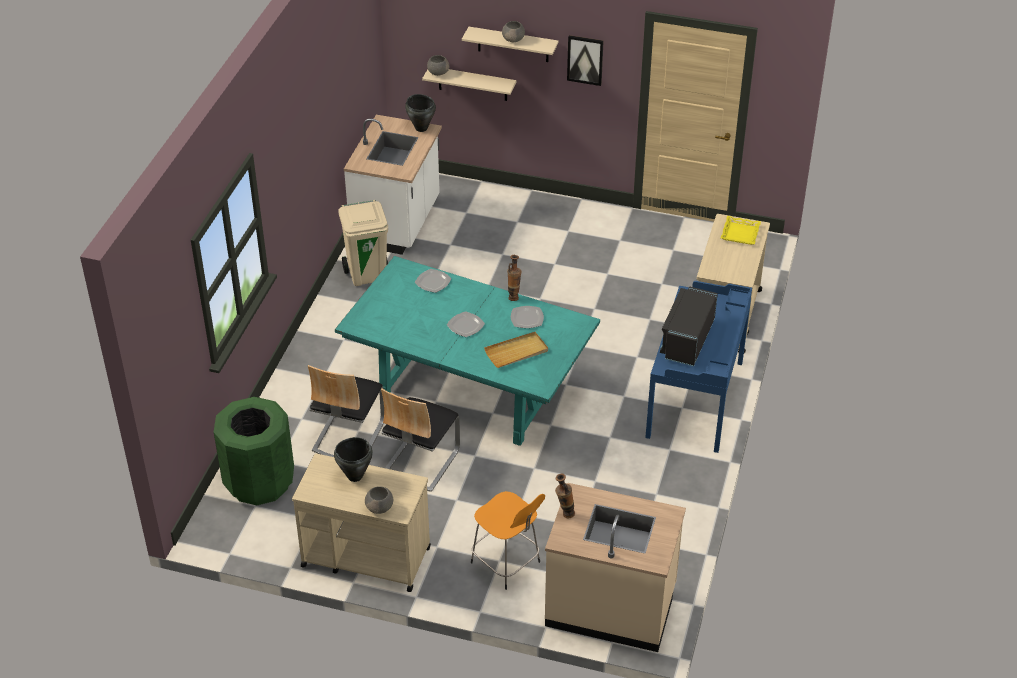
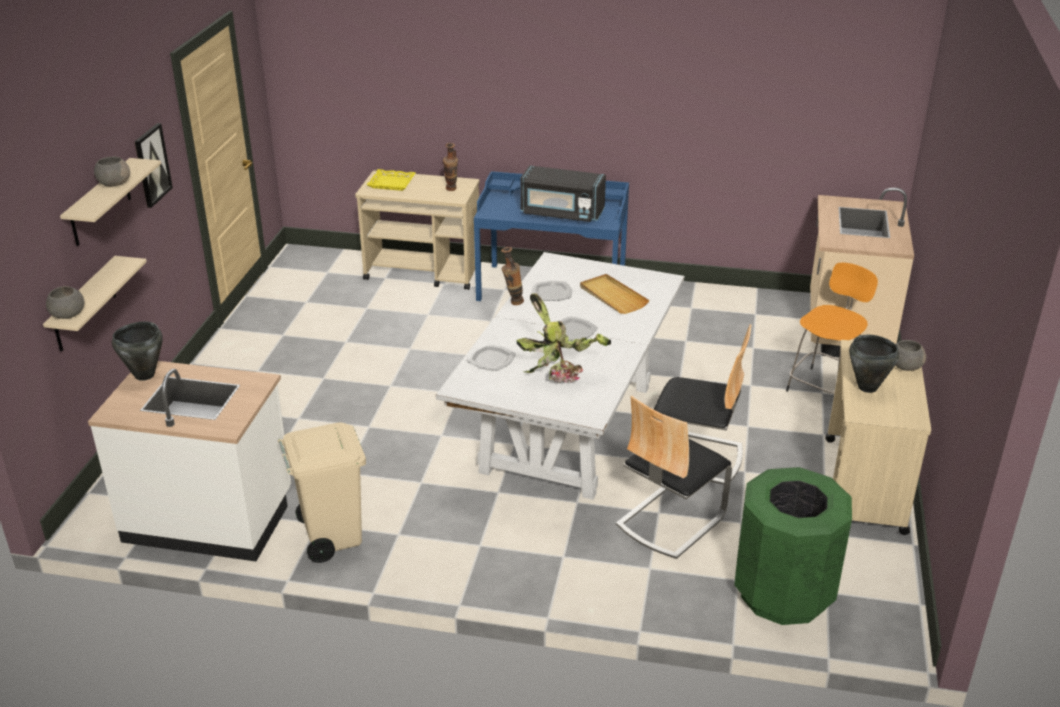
camera: 95 degrees left, 10 degrees down
(348, 435) = (669, 520): chair -> chair turned 120 degrees clockwise
(406, 315) = (563, 374): none -> potted plant
(470, 392) = (568, 427): turquoise dining table -> white dining table
(564, 514) = (864, 247): vase -> vase (451, 190)

